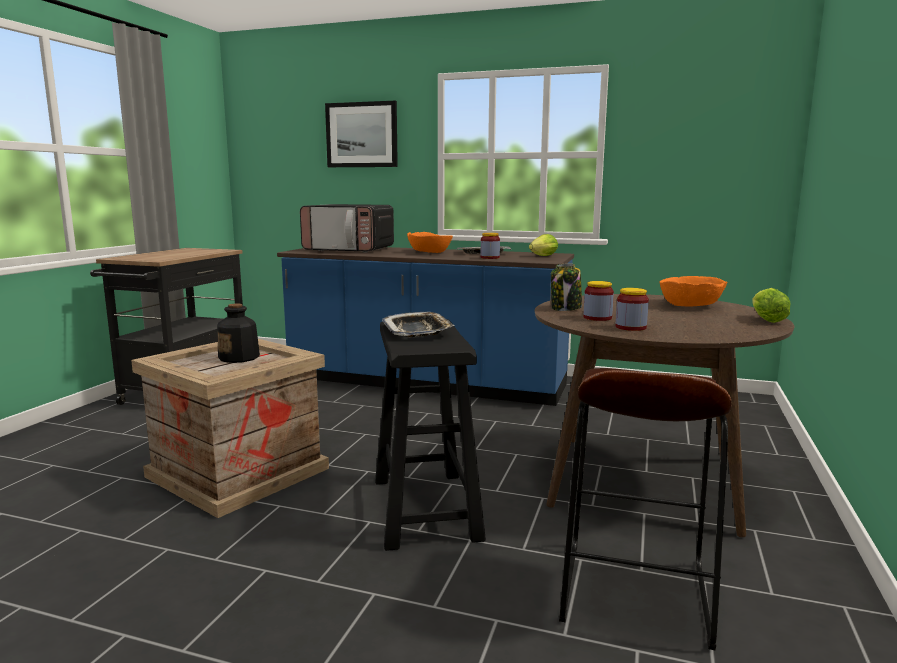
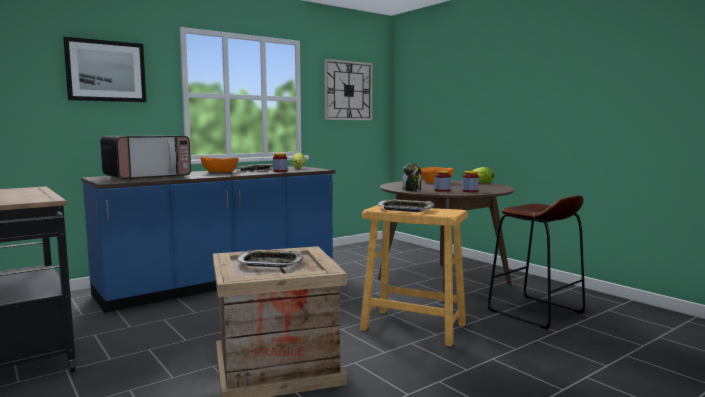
camera: 55 degrees left, 5 degrees down
(239, 358) = (270, 263): bottle -> tray
(425, 509) = (414, 327): black stool -> beige stool
(700, 136) = (348, 90): none -> wall clock

